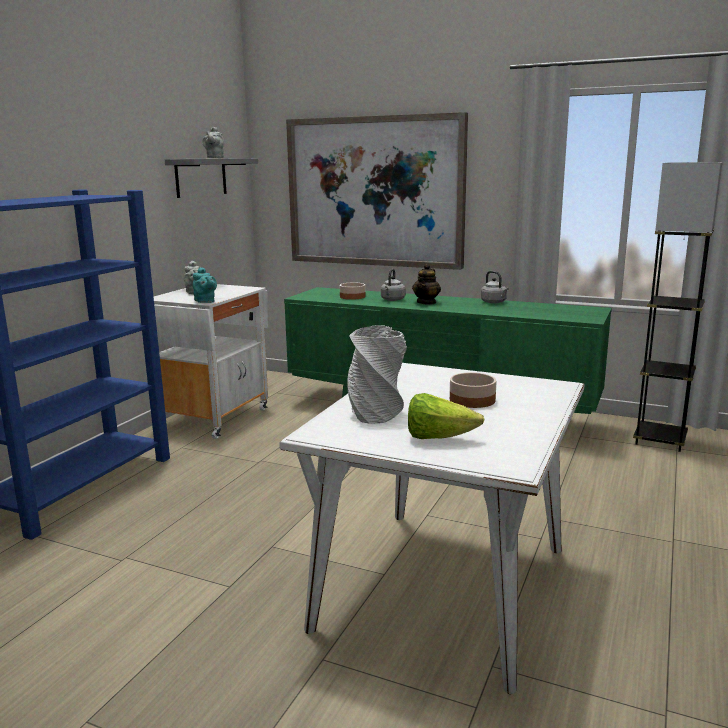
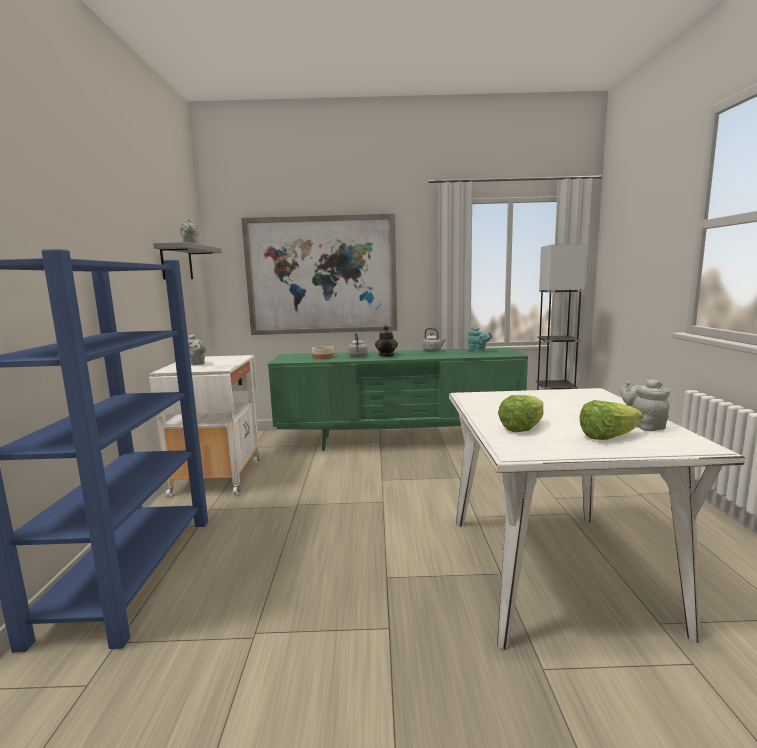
camera: 25 degrees left, 5 degrees down
(205, 301) = (220, 368): turquoise teapot -> turquoise teapot (478, 350)
(375, 412) = (522, 428): grey vase -> lettuce
(472, 399) = (565, 408): bowl -> none
(508, 434) = (643, 425): none -> grey teapot

